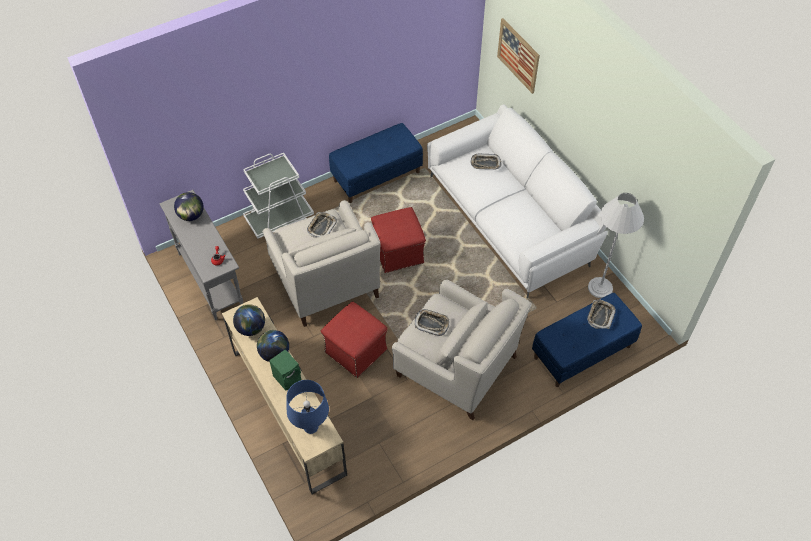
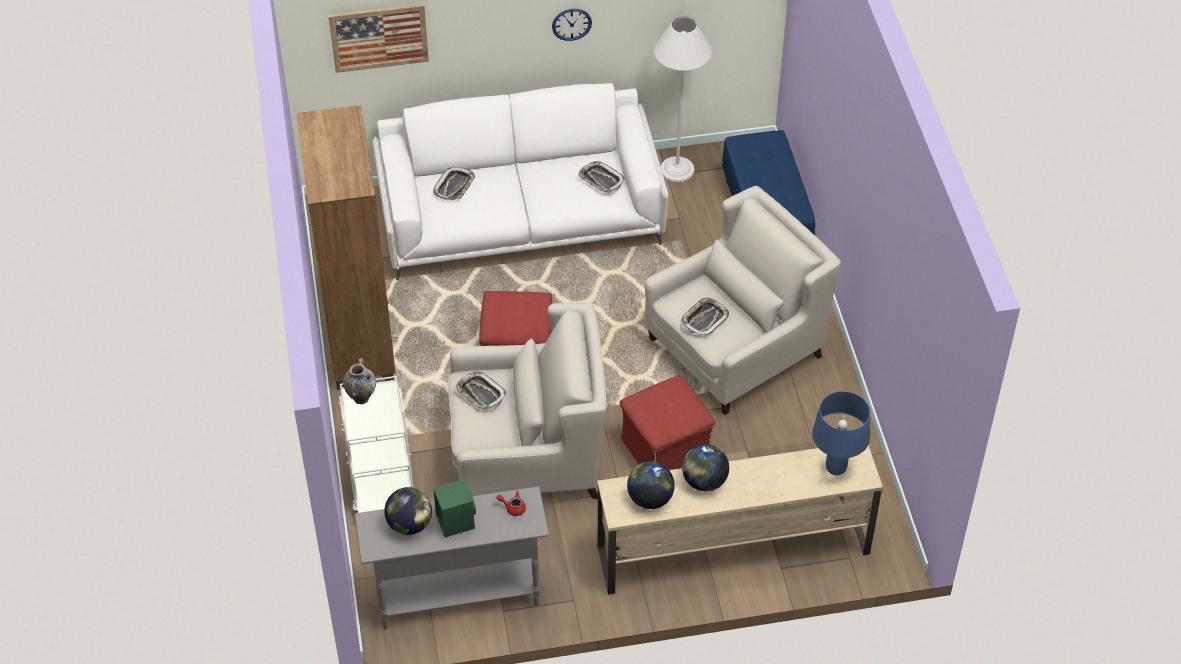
camera: 70 degrees left, 5 degrees down
(279, 166) = (361, 398): none -> vase
(288, 377) = (749, 475): green speaker -> green speaker (455, 521)
(376, 176) = (360, 341): blue bench -> brown bookcase
(596, 144) = (571, 24): none -> wall clock
(600, 316) = (755, 161): tray -> tray (601, 180)

